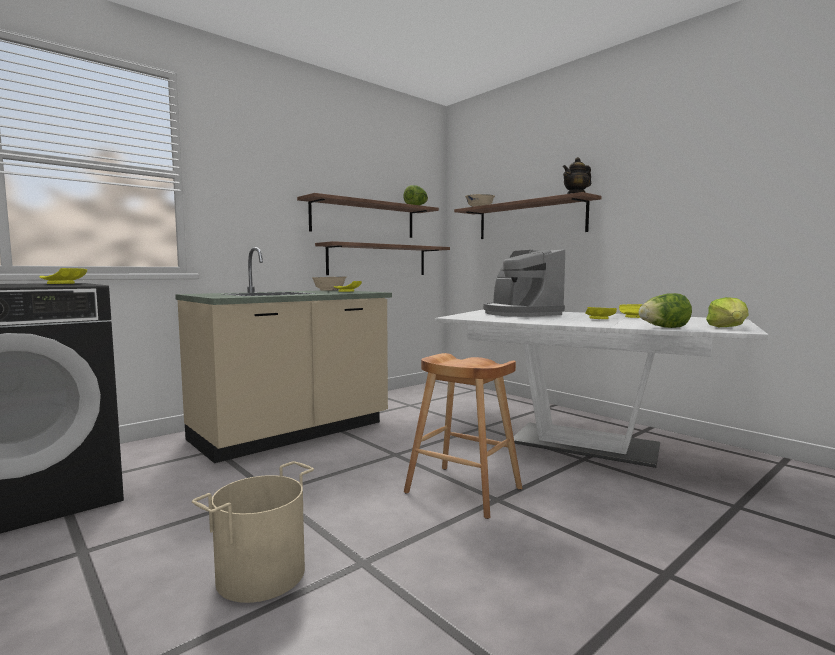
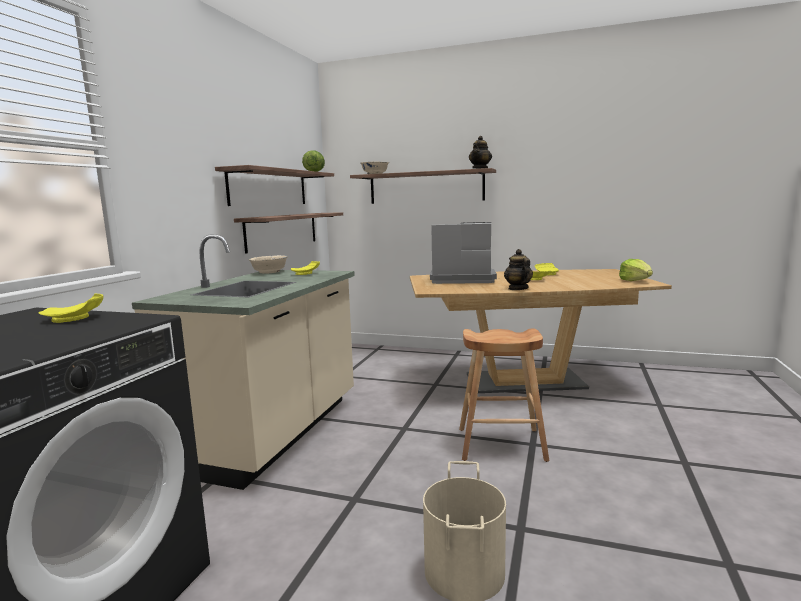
camera: 30 degrees left, 5 degrees up
(520, 314) = (461, 279): coffee machine -> coffee machine turned 150 degrees clockwise
(548, 322) = (518, 288): none -> teapot
(584, 444) = (524, 381): white dining table -> brown dining table
(663, 328) = (605, 286): lettuce -> none

